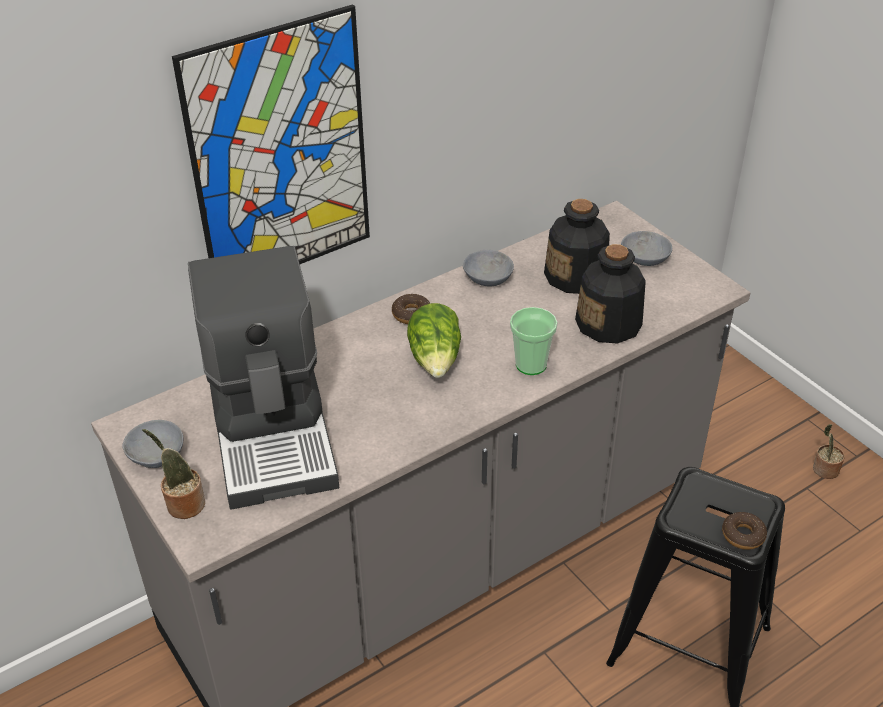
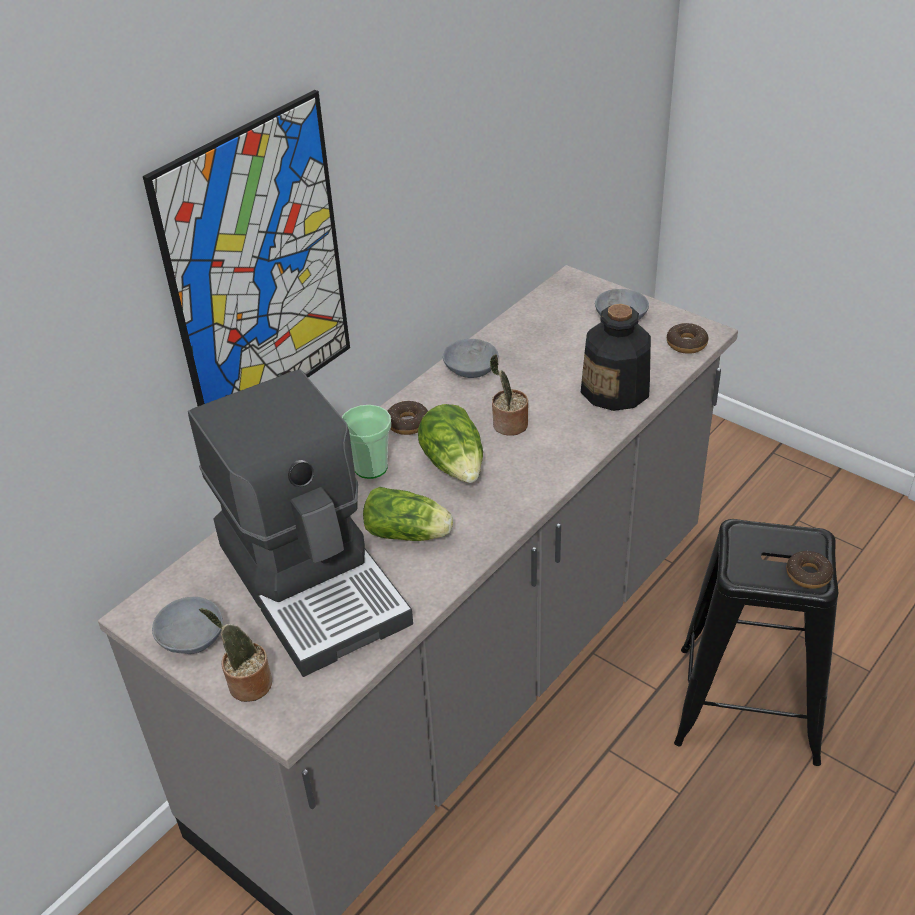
camera: 15 degrees left, 0 degrees up
(371, 410) = (410, 534): none -> lettuce
(531, 365) = (556, 448): cup -> cup (371, 467)
(576, 276) = (561, 349): bottle -> none
(695, 295) = (686, 344): none -> donut
(824, 470) = (807, 498): potted plant -> potted plant (508, 425)

